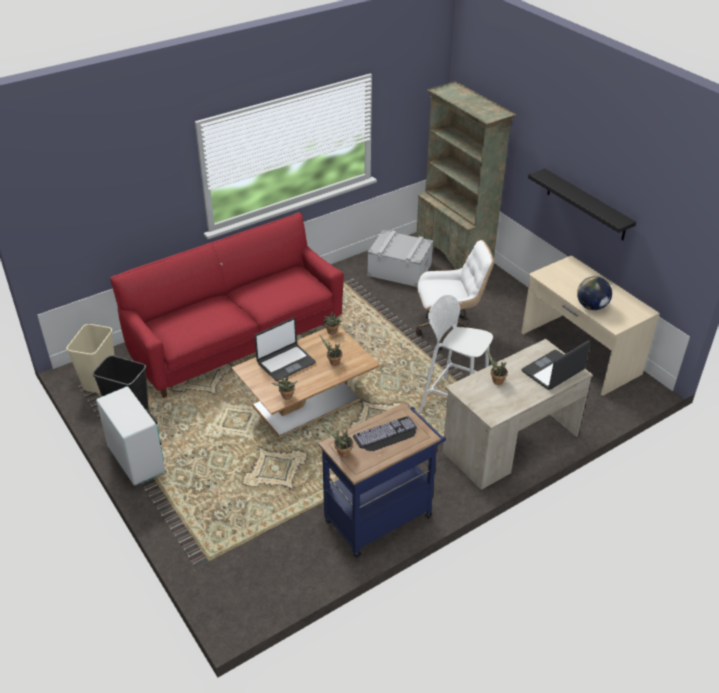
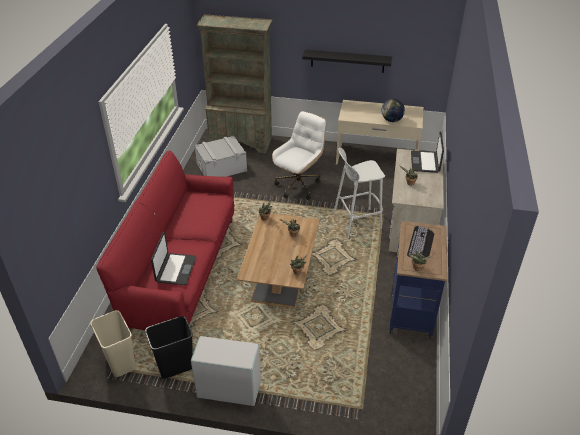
camera: 45 degrees left, 0 degrees up
(285, 362) = (266, 253): laptop -> laptop (175, 269)

